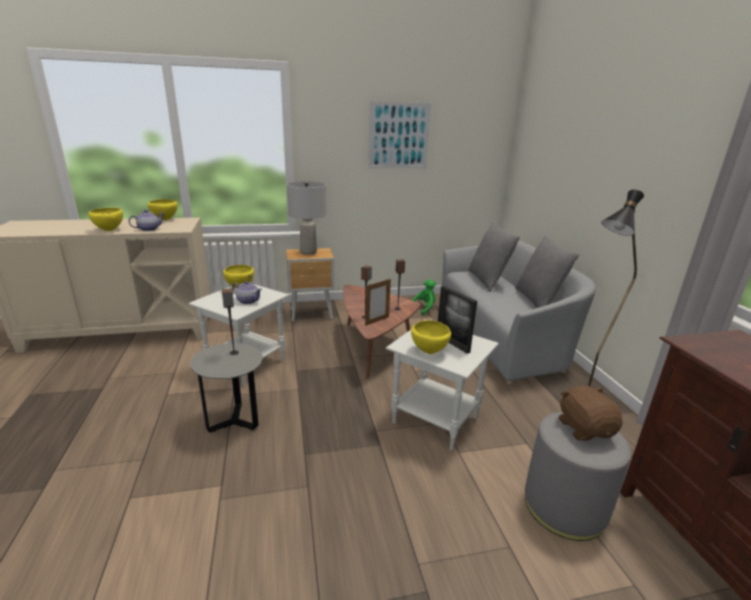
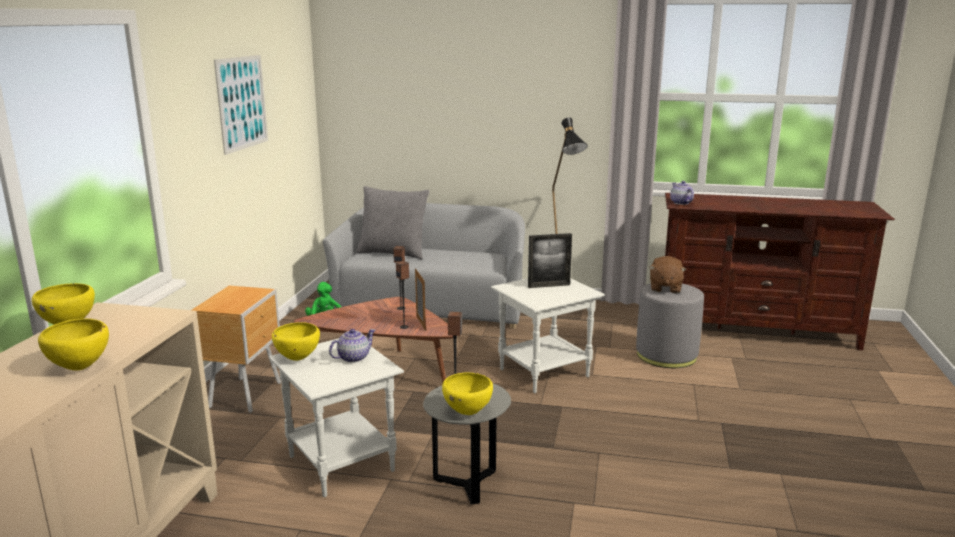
camera: 65 degrees left, 5 degrees down
(148, 229) = (127, 338): teapot -> teapot (681, 203)
(308, 252) = (229, 298): grey table lamp -> none
(429, 352) = (557, 296): yellow bowl -> yellow bowl (468, 412)
(538, 300) = (462, 248): grey pillow -> none
(584, 428) = (665, 288): brown plush toy -> brown plush toy turned 90 degrees counterclockwise

